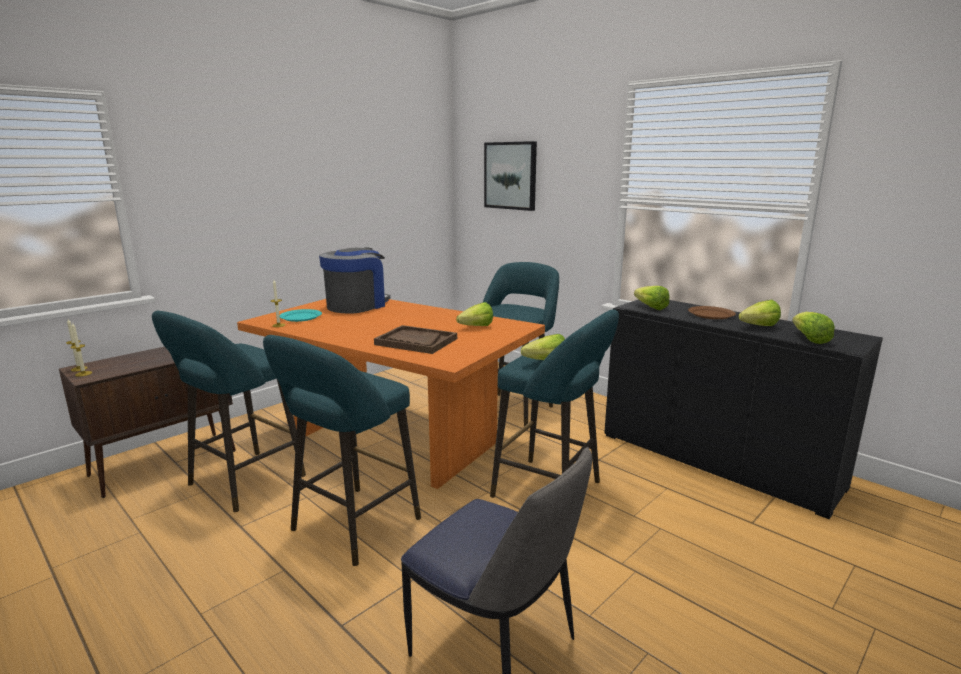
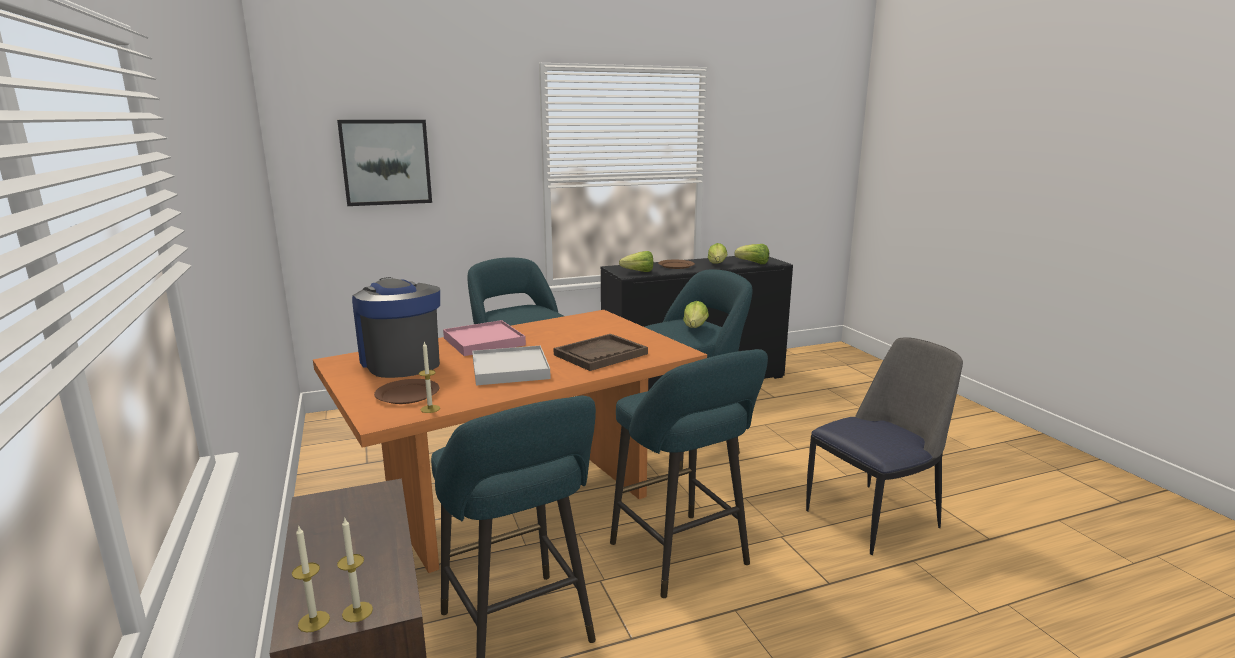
camera: 65 degrees left, 0 degrees up
(300, 317) = (407, 394): turquoise plate -> brown plate
(361, 327) = (510, 369): none -> white tray
(415, 312) = (484, 342): none -> pink tray
(473, 327) = (581, 330): lettuce -> none

